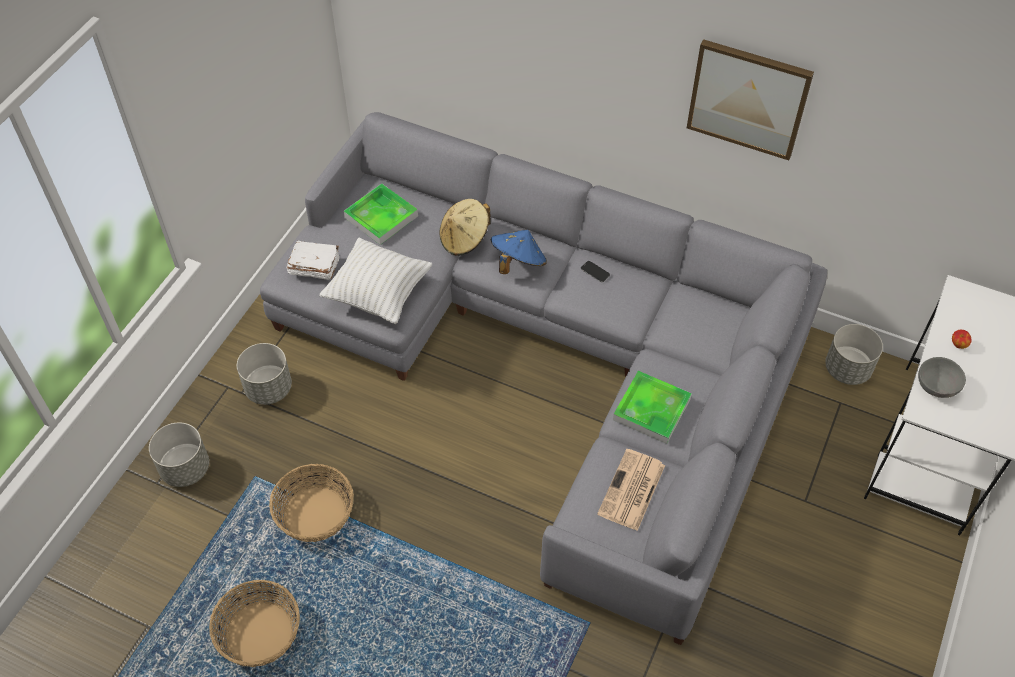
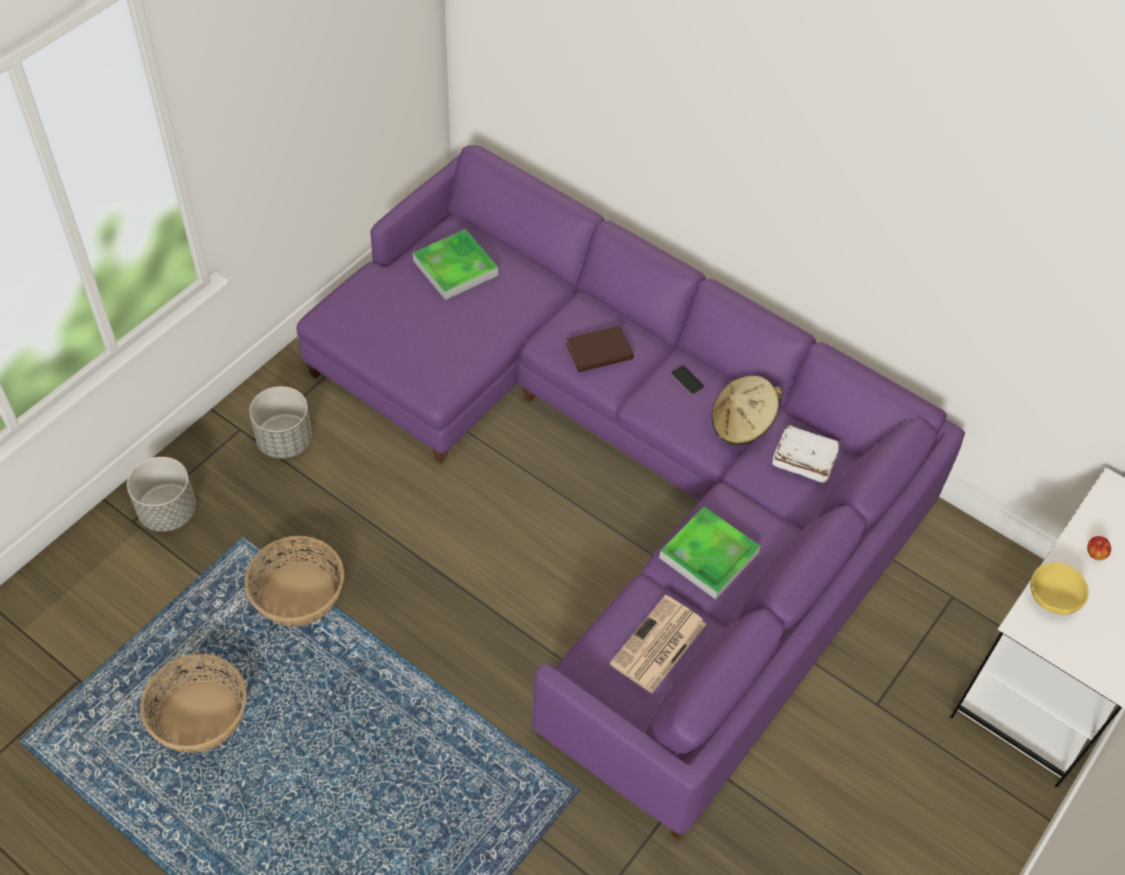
camera: 10 degrees right, 0 degrees up
(314, 266) = (363, 310): white book -> white book (803, 461)
(378, 294) = (428, 357): white pillow -> none
(464, 239) = (545, 312): beige hat -> beige hat (742, 424)
(518, 263) = (599, 352): blue hat -> brown book
(555, 356) = (624, 470): grey sofa -> purple sofa
(748, 98) = (895, 207): picture -> none
(847, 369) = (973, 559): grey planter -> none
(936, 388) = (1051, 600): grey bowl -> yellow bowl

